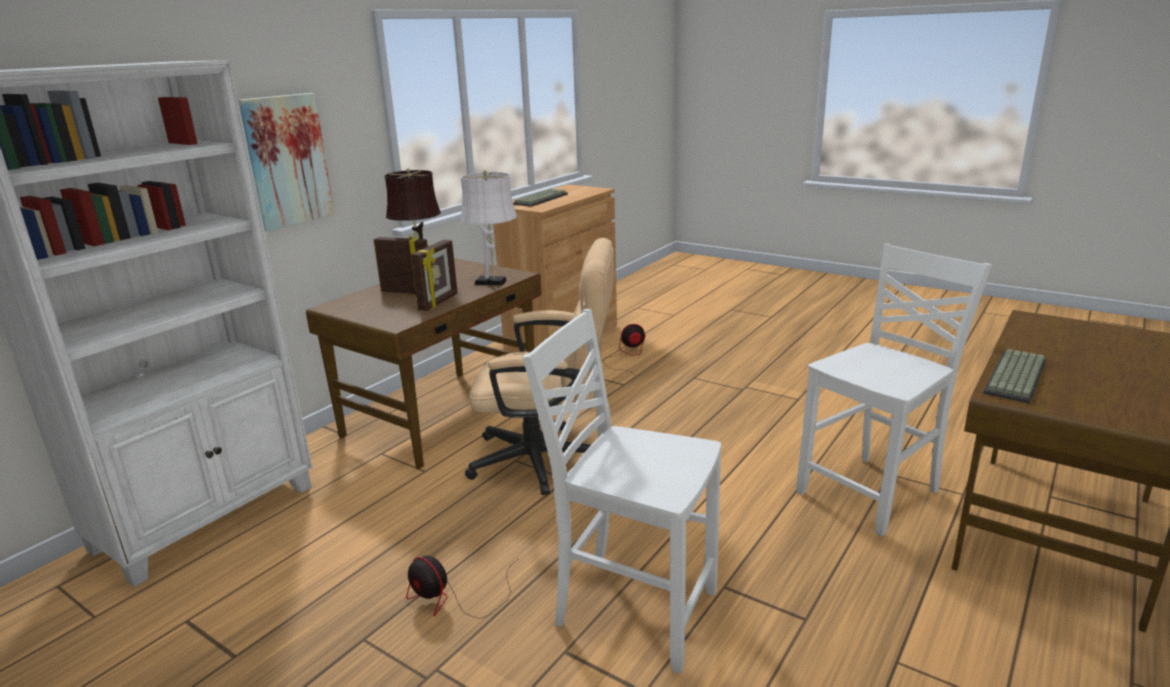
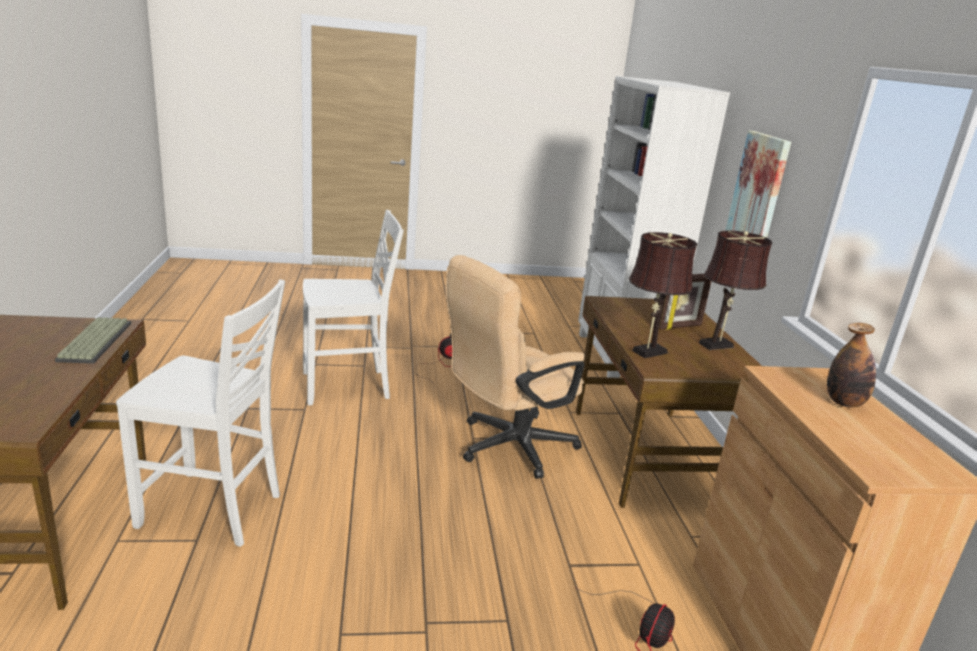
camera: 135 degrees right, 0 degrees up
(439, 302) = (628, 322): picture frame -> none
(493, 282) = (647, 352): white table lamp -> brown table lamp
(540, 199) = (844, 403): keyboard -> bottle
(872, 492) = (213, 510): white chair -> white chair turned 90 degrees counterclockwise

